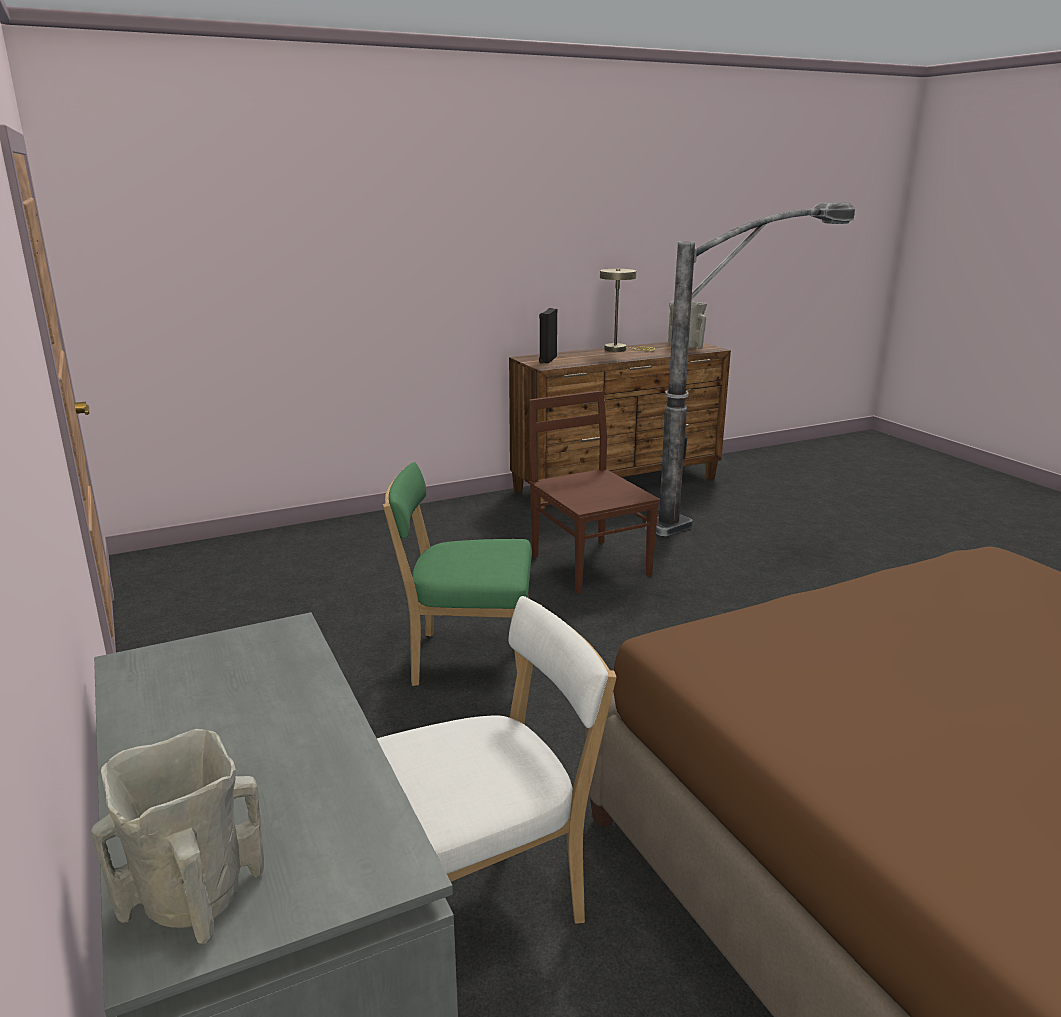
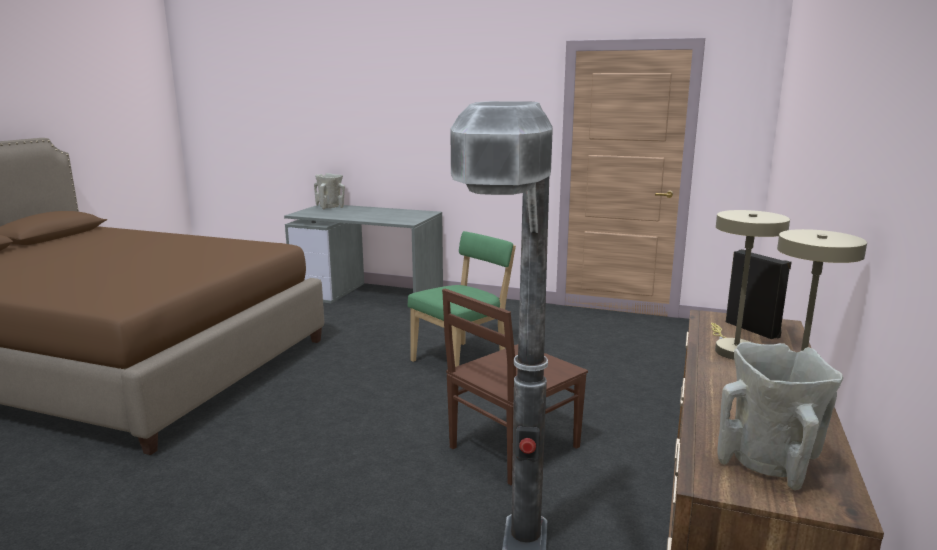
camera: 135 degrees right, 5 degrees down
(490, 895) = (333, 319): white chair -> none
(588, 359) = (732, 349): none -> beige table lamp
(589, 564) = (512, 448): brown chair -> brown chair turned 120 degrees clockwise

